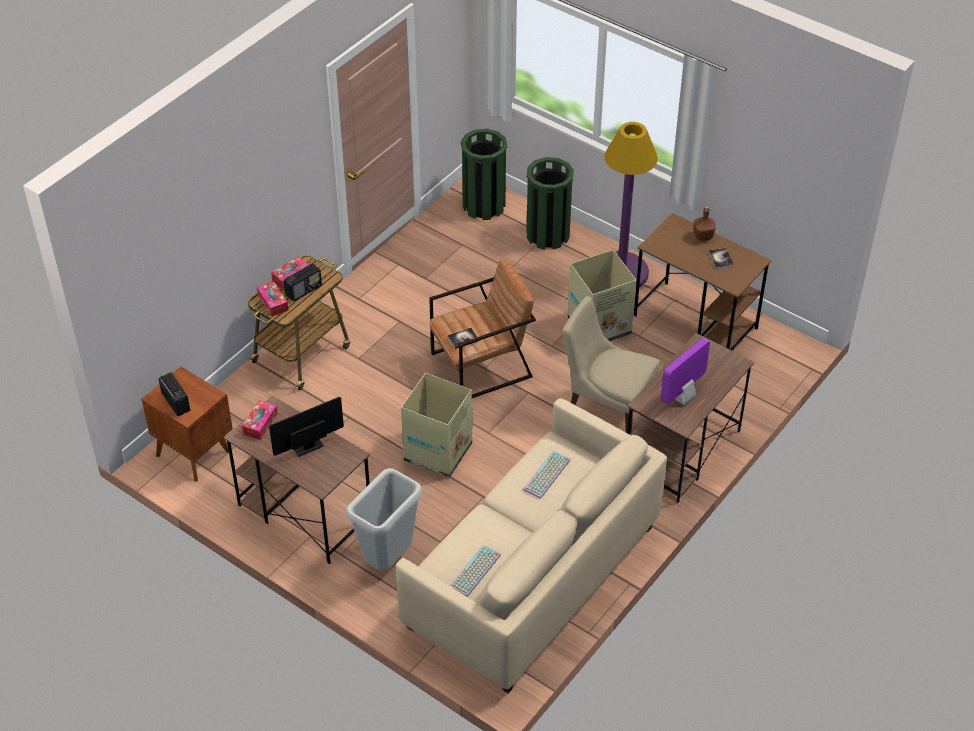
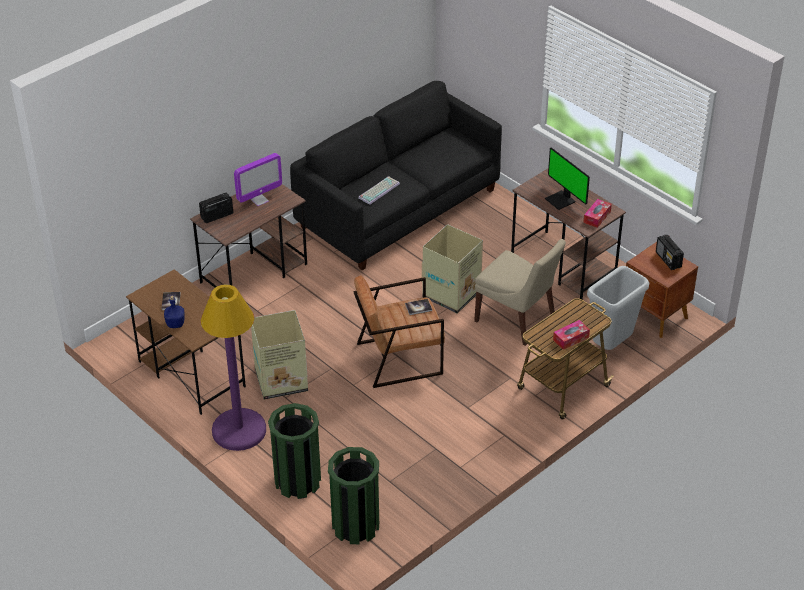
camera: 170 degrees left, 5 degrees down
(273, 302) = (588, 317): tissue box -> none
(304, 290) = (559, 326): radio -> radio (216, 216)
(305, 444) = (561, 200): monitor -> monitor turned 75 degrees clockwise
(389, 560) = (501, 228): grey trash can -> grey trash can (611, 345)
(475, 572) = (445, 143): keyboard -> none
(532, 577) = (398, 208): beige sofa -> black sofa
(605, 411) = (303, 309): beige chair -> beige chair (517, 320)
(703, 236) = (175, 324): brown bottle -> blue bottle

